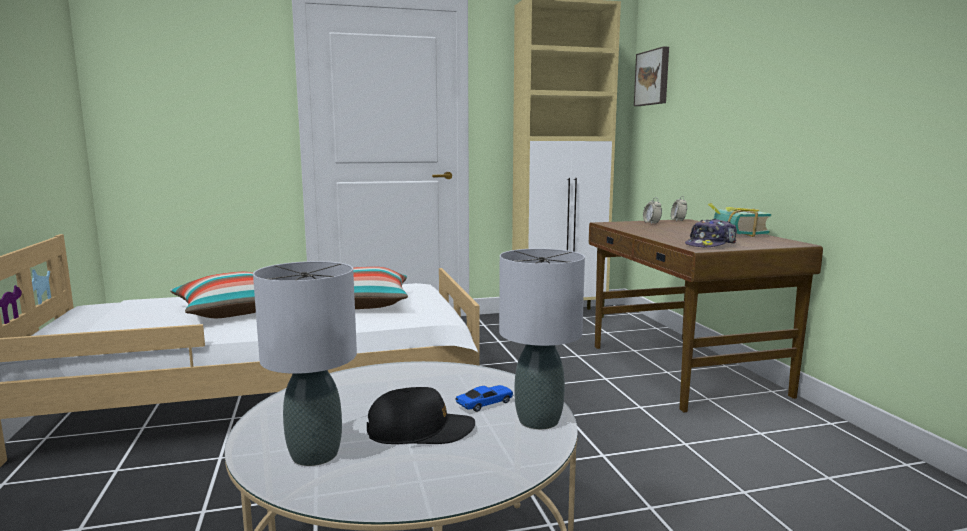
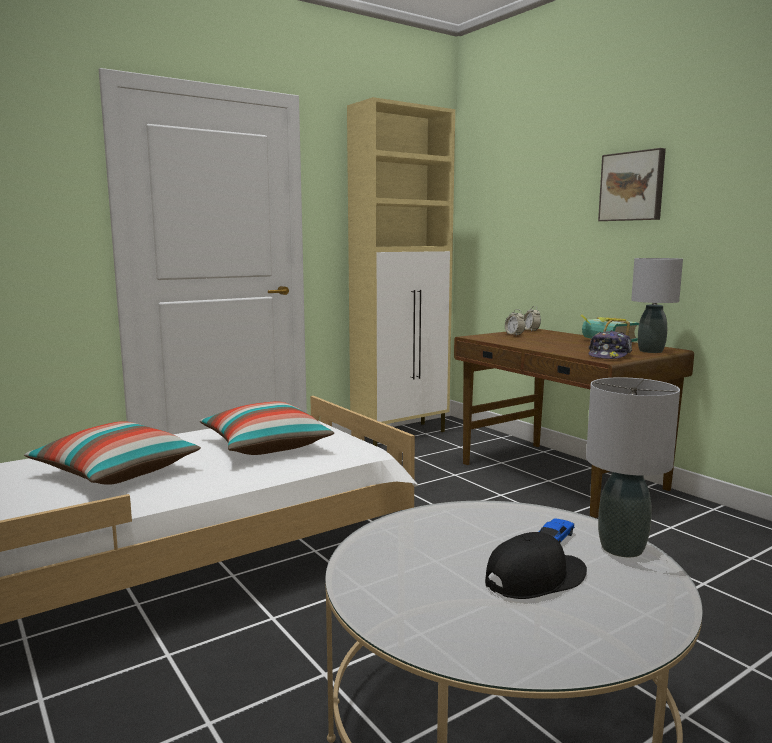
camera: 20 degrees left, 0 degrees up
(314, 455) = (471, 625): grey table lamp -> grey table lamp (651, 351)
(653, 77) = (481, 187): picture -> picture (632, 186)

